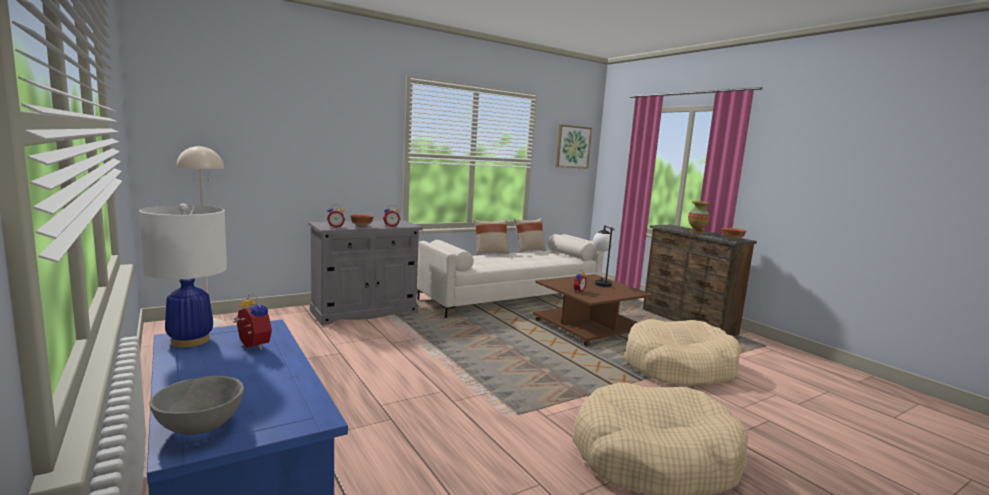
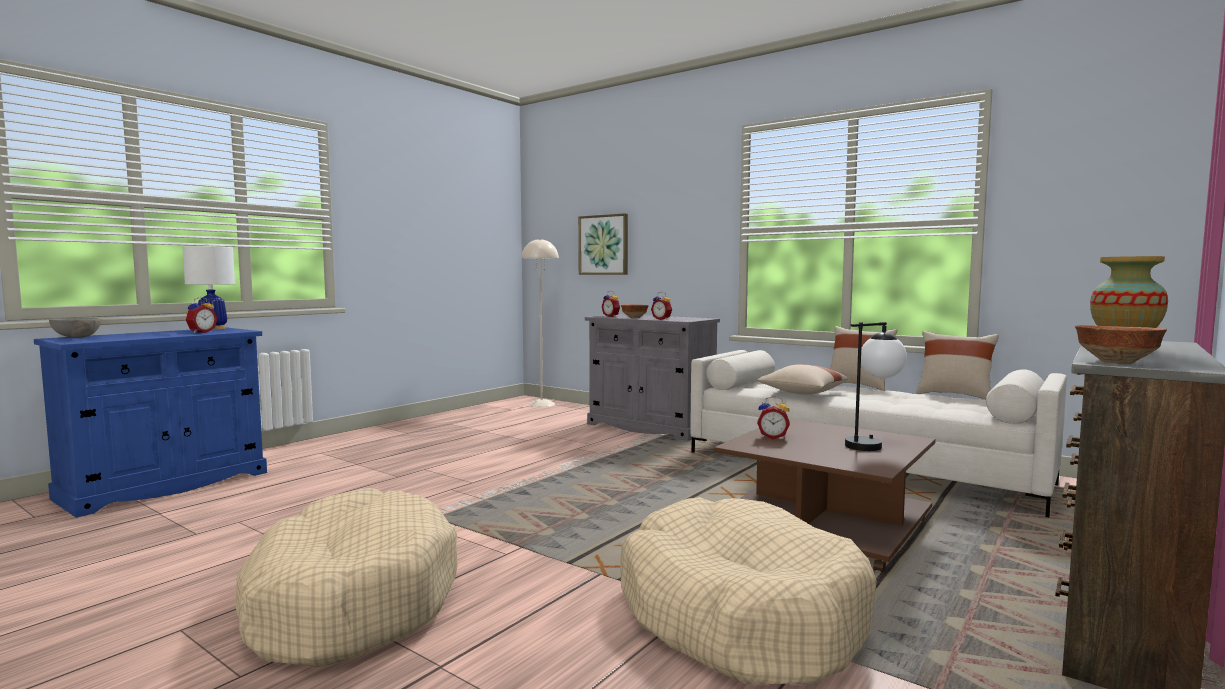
camera: 70 degrees right, 5 degrees down
(500, 264) = (802, 393): none -> beige pillow
(573, 147) = (1118, 178): picture -> picture (603, 245)

